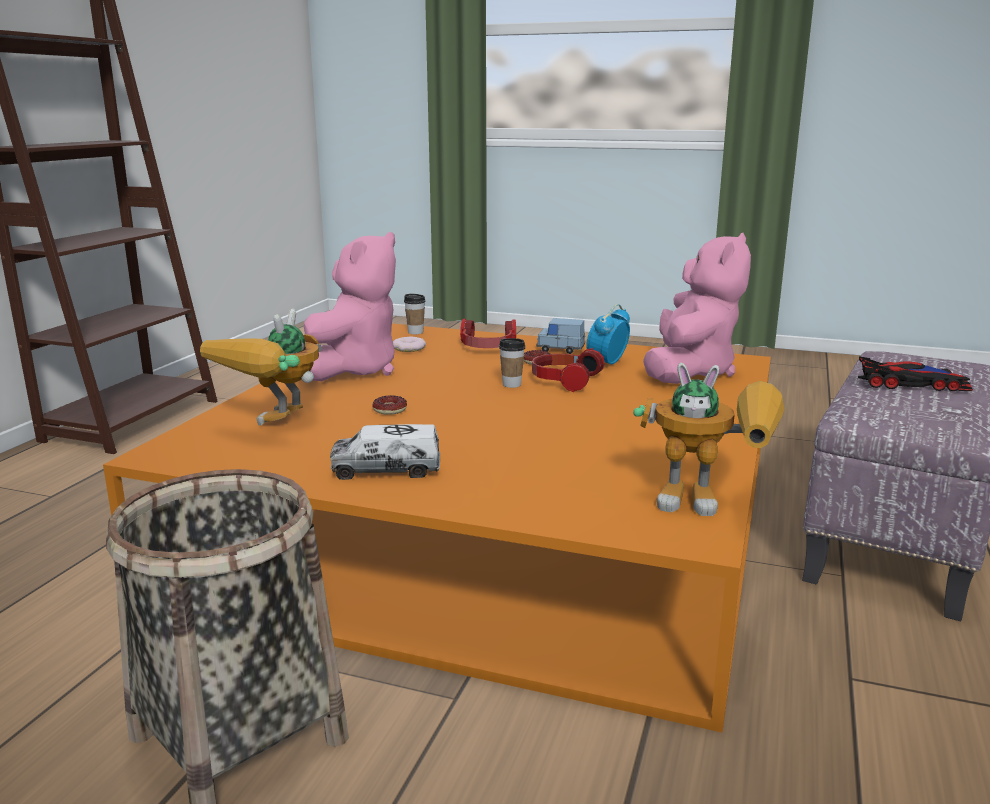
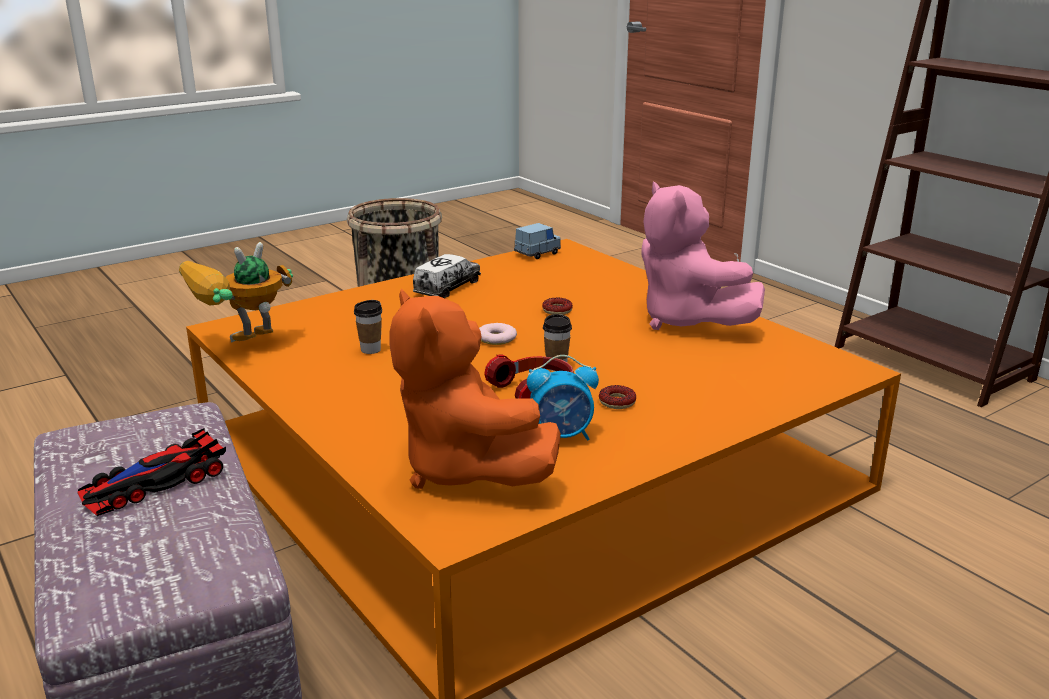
camera: 125 degrees right, 5 degrees up
(277, 427) = (568, 276): toy robot -> none
(409, 348) = (745, 358): donut -> donut (496, 338)
(415, 332) = (821, 378): cup -> cup (370, 350)
(487, 347) = (707, 396): headphones -> none
(560, 349) = (652, 432): blue toy car -> blue toy car (537, 253)
(606, 363) = (562, 436): alarm clock -> alarm clock turned 105 degrees clockwise
(689, 372) = (465, 469): pink plush toy -> orange plush toy

